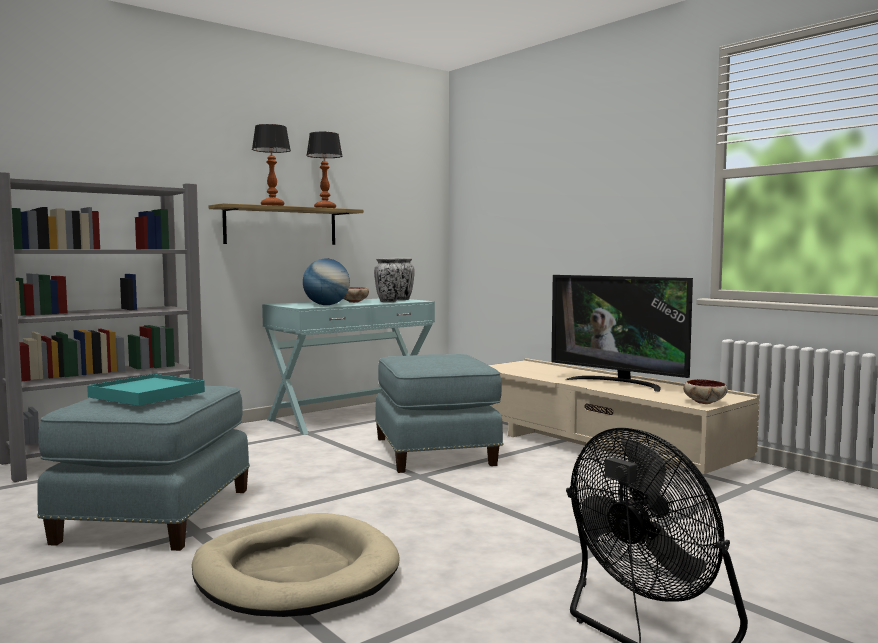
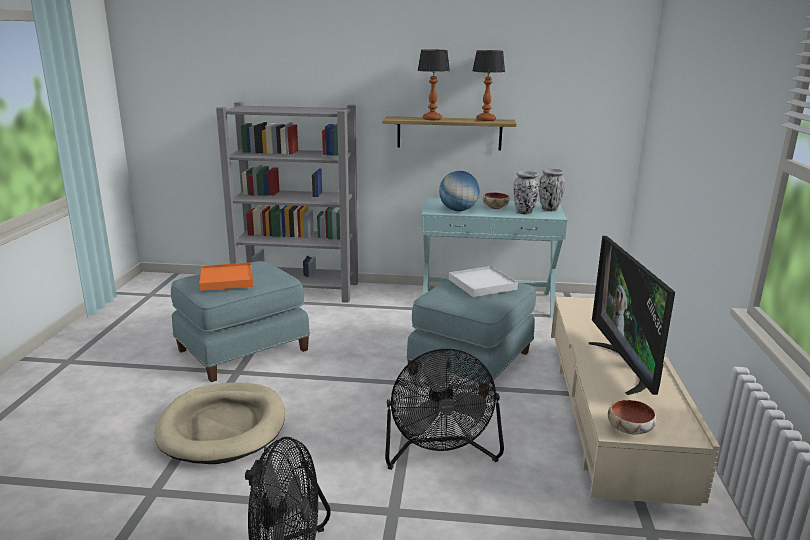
camera: 45 degrees right, 15 degrees up
(147, 394) = (227, 279): turquoise tray -> orange tray
(434, 355) = (482, 284): none -> white tray
(540, 504) = (435, 451): none -> black fan

